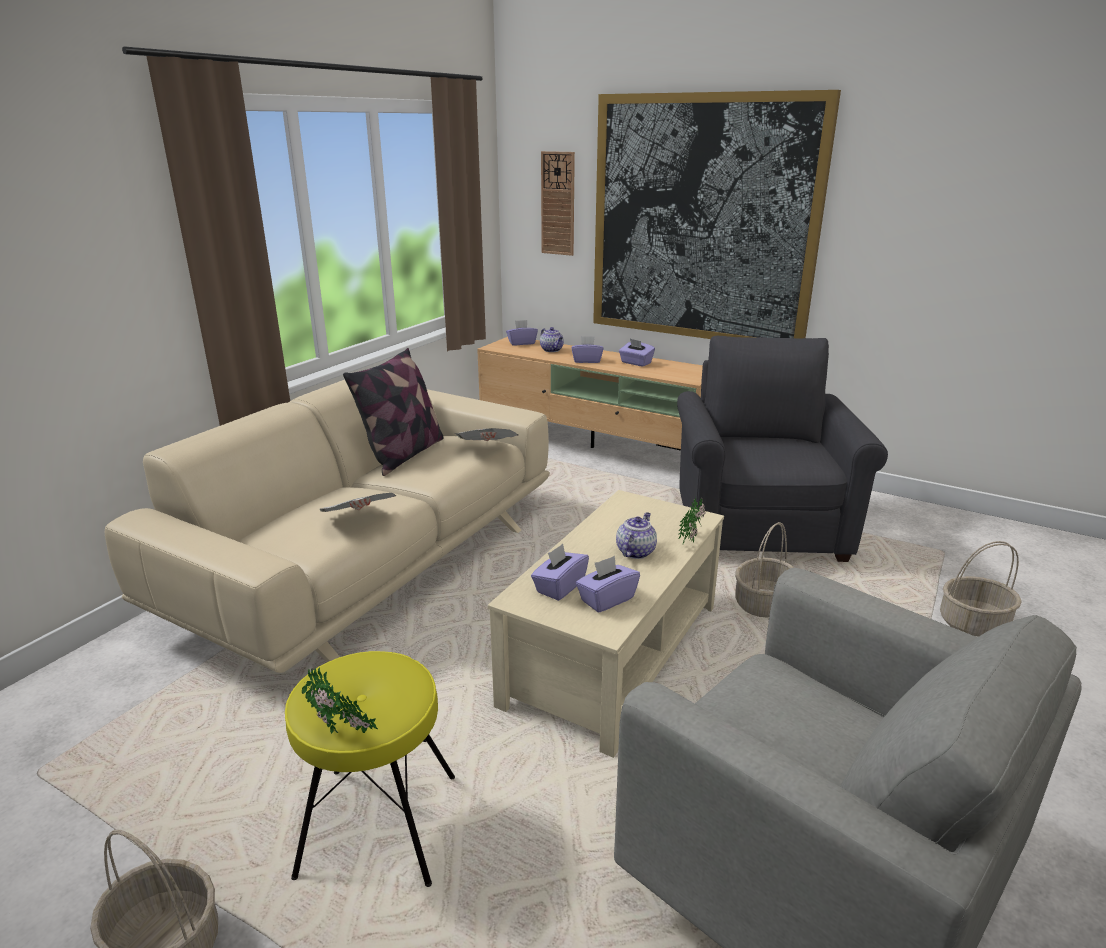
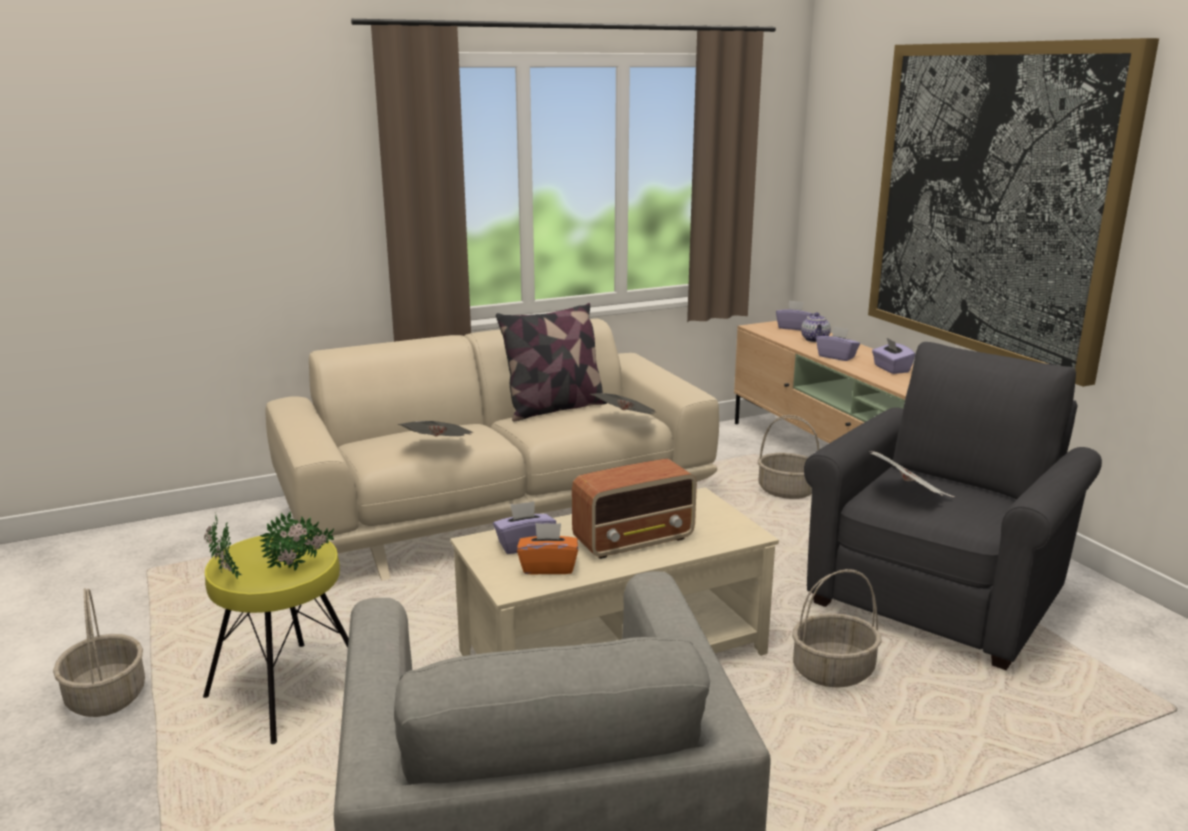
camera: 35 degrees right, 5 degrees down
(558, 204) = (853, 170): wall clock -> none
(606, 599) = (548, 567): purple tissue box -> orange tissue box
(635, 551) = (635, 541): teapot -> radio
(690, 539) = (706, 548): potted plant -> potted plant (301, 566)
(751, 456) = (909, 495): none -> newspaper
(973, 623) = (1097, 795): basket -> basket (787, 491)

